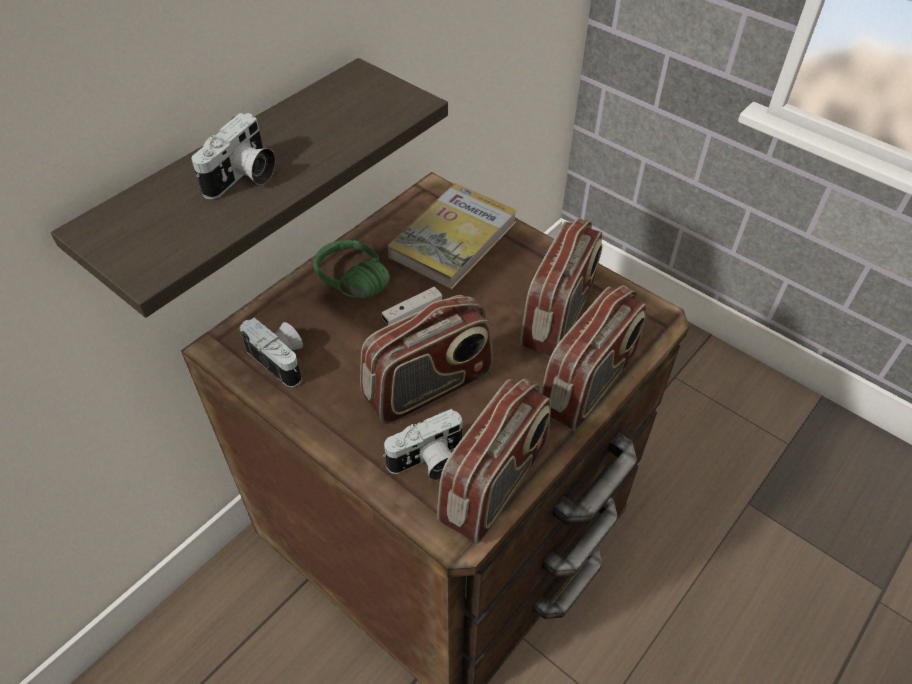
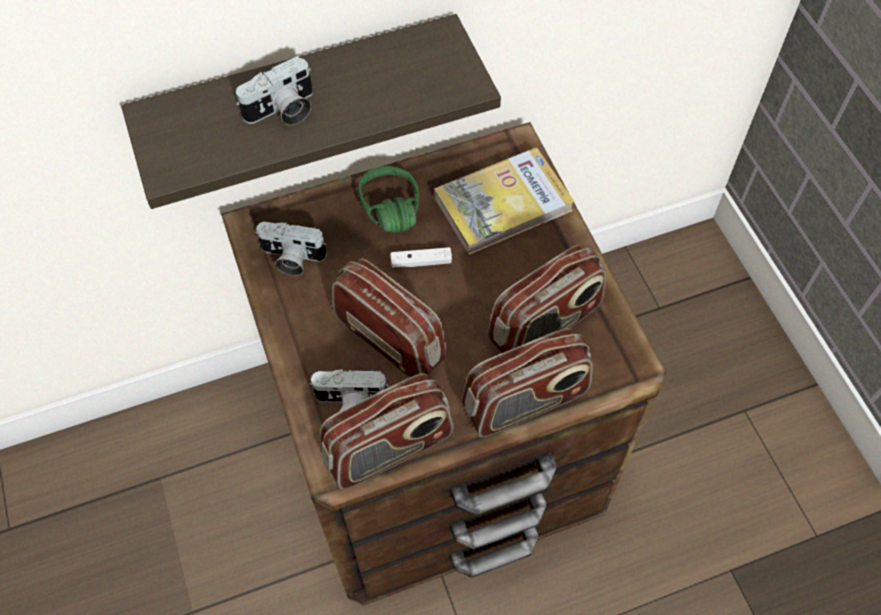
camera: 30 degrees right, 10 degrees up
(282, 360) = (291, 258): camera -> camera turned 120 degrees clockwise
(429, 387) = (391, 339): radio -> radio turned 135 degrees counterclockwise

